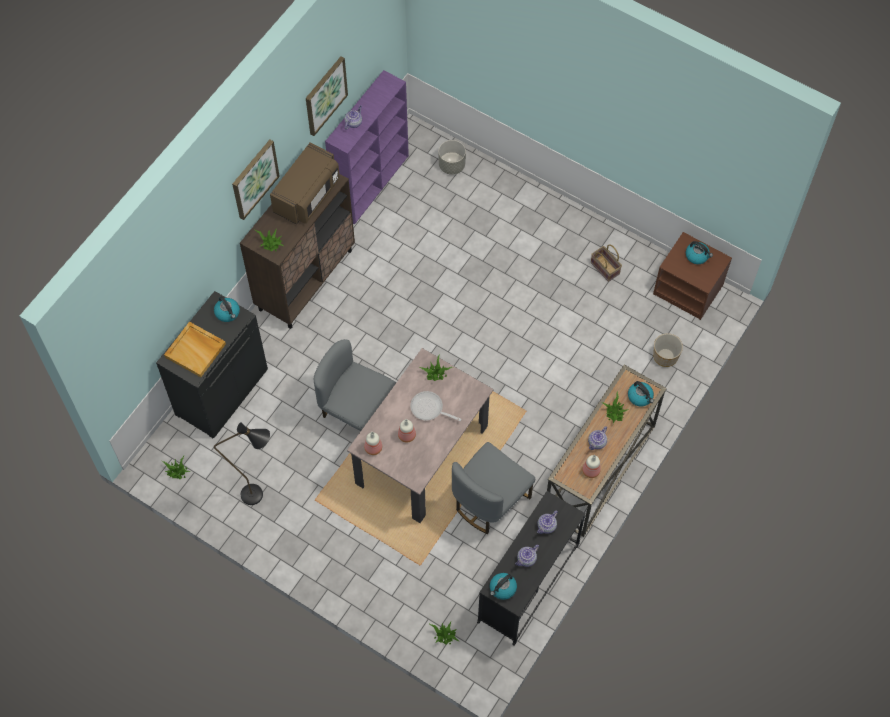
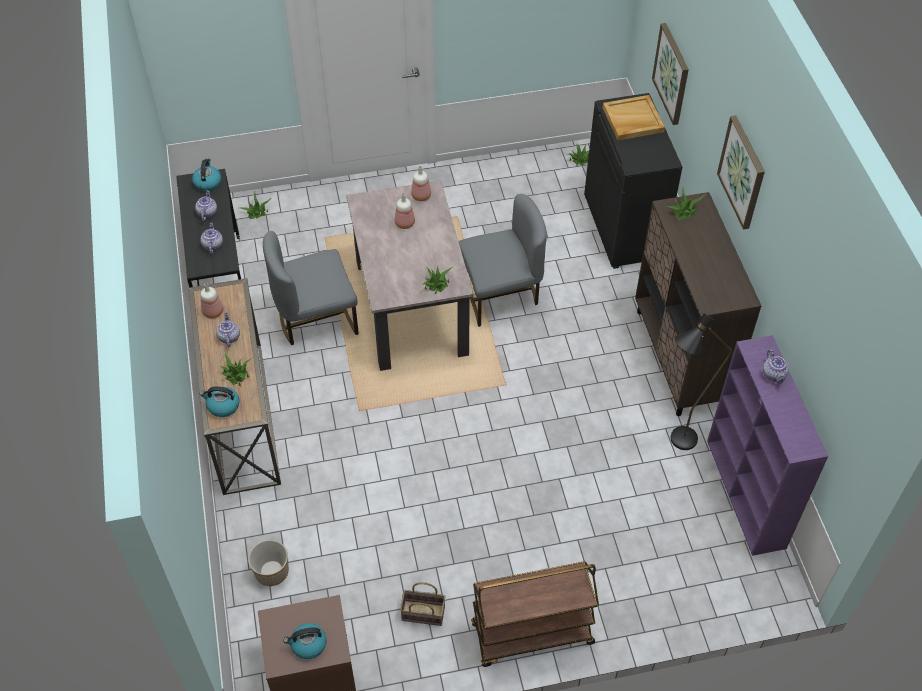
camera: 135 degrees right, 10 degrees down
(228, 313) = (648, 160): kettle -> none
(260, 496) = (501, 189): black floor lamp -> black floor lamp (676, 444)
(307, 195) = (712, 272): brown microwave -> none
(325, 95) = (800, 294): picture -> picture (672, 73)
(429, 409) = (409, 254): frying pan -> none
(451, 165) = (700, 585): grey planter -> none
(489, 501) = (316, 319): grey chair -> grey chair turned 105 degrees counterclockwise
(561, 213) = (531, 635): none -> brown cart

